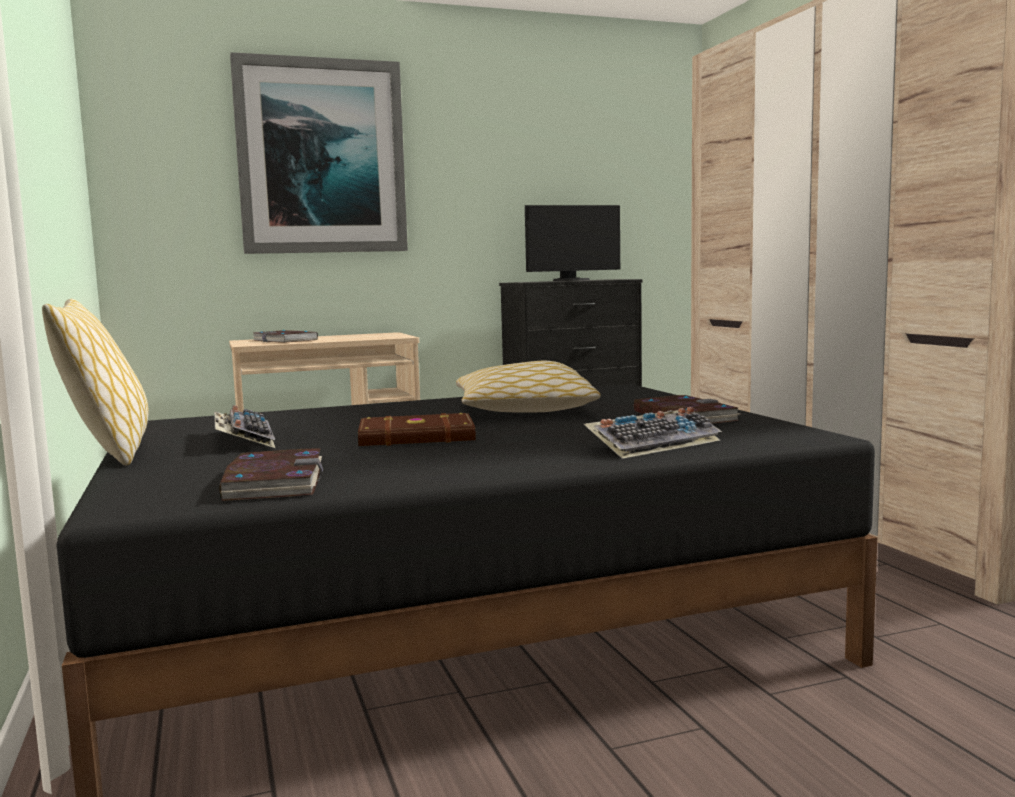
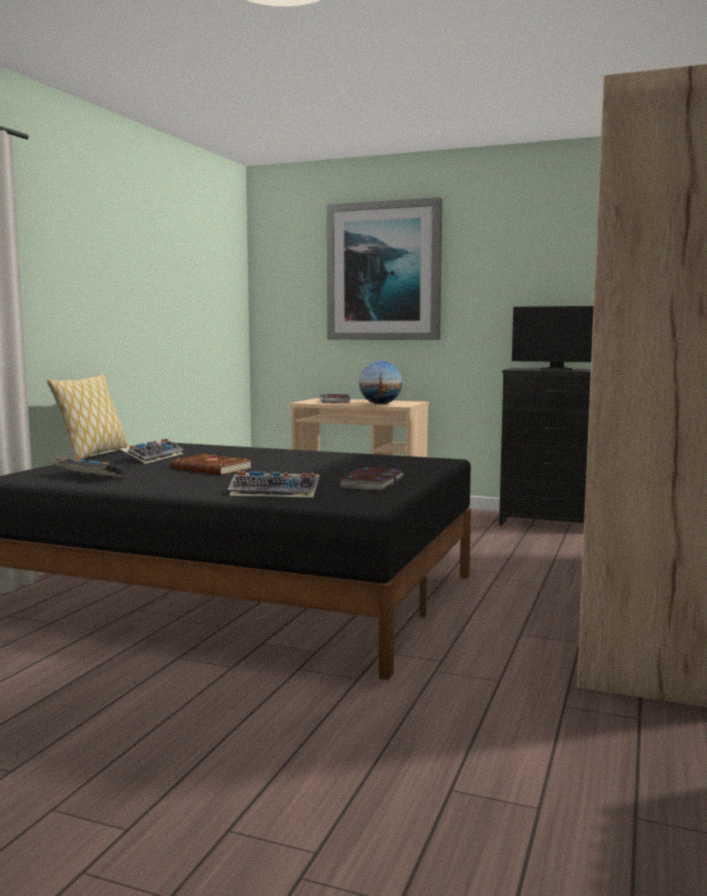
camera: 40 degrees right, 0 degrees up
(273, 481) = (85, 476): book -> keyboard
(365, 338) = (380, 404): none -> globe
(524, 410) = (321, 464): pillow -> none

